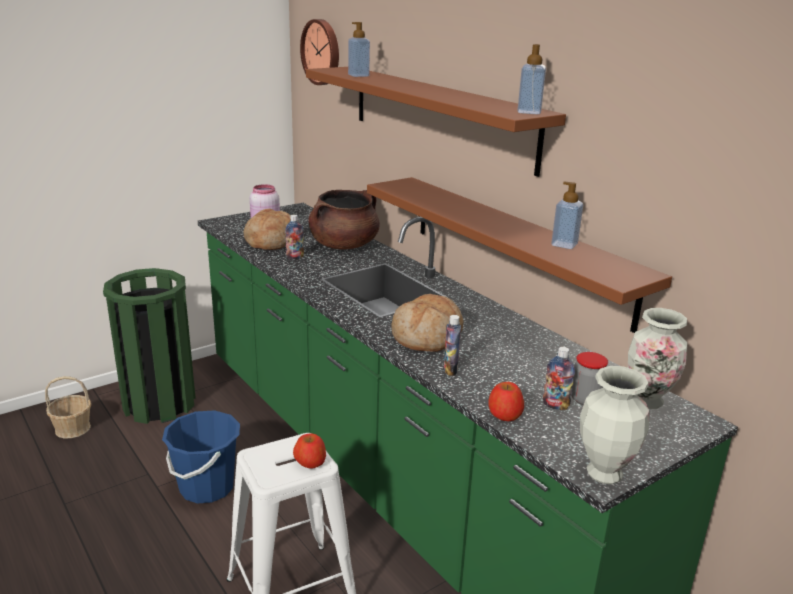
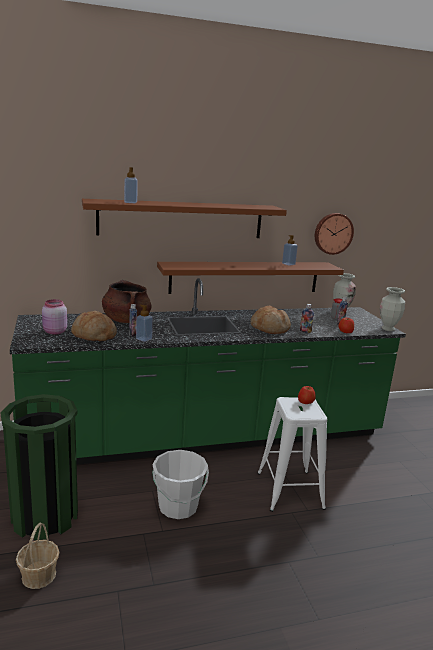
camera: 70 degrees left, 5 degrees down
(206, 487) = (178, 507): blue bucket -> white bucket
(322, 52) = (39, 191): wall clock -> wall clock (333, 233)
(529, 112) = (269, 206): soap dispenser -> soap dispenser (144, 339)

